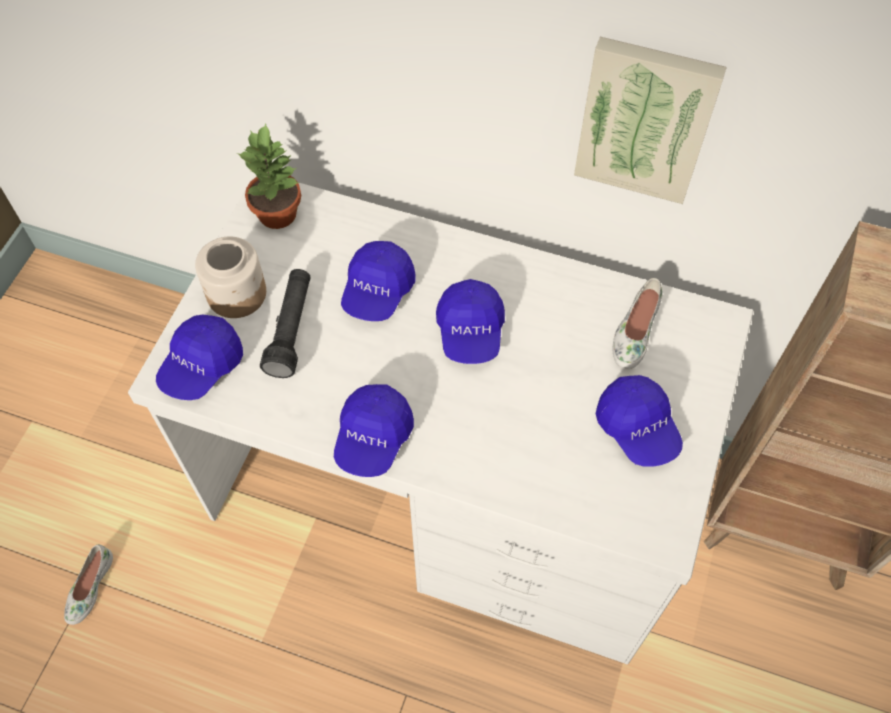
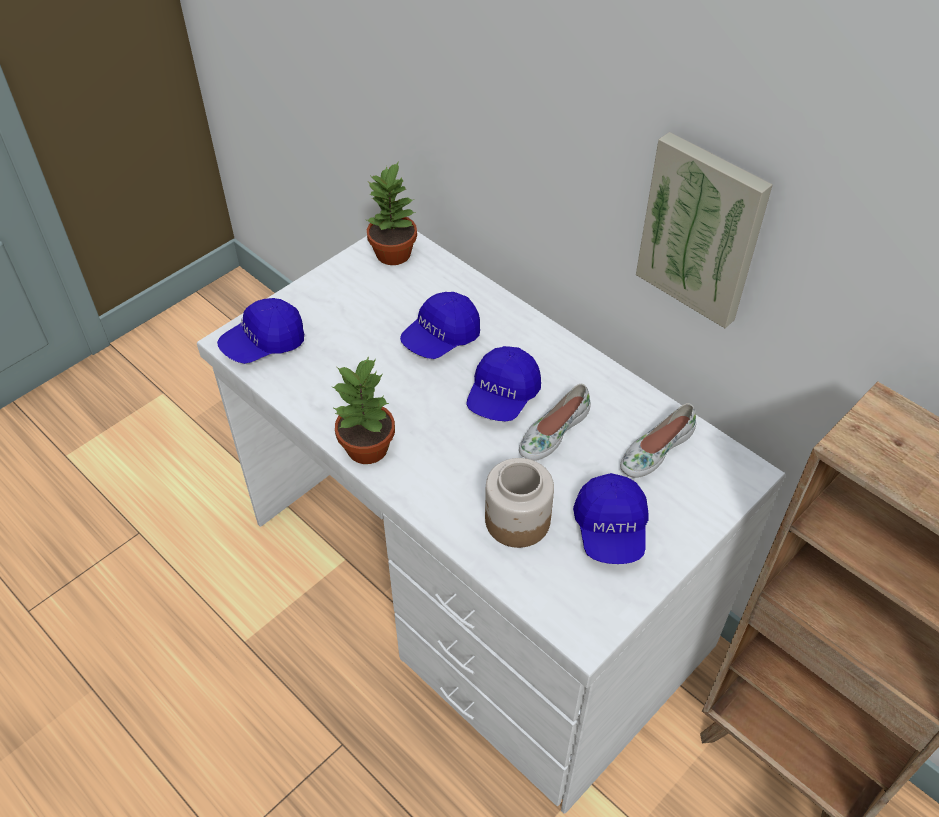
camera: 25 degrees right, 10 degrees down
(89, 587) = (133, 537): white shoe -> white shoe (553, 431)
(236, 294) = (324, 301): jar -> jar (517, 521)
(291, 329) = (351, 342): black flashlight -> none
(373, 438) = (368, 448): blue cap -> potted plant

